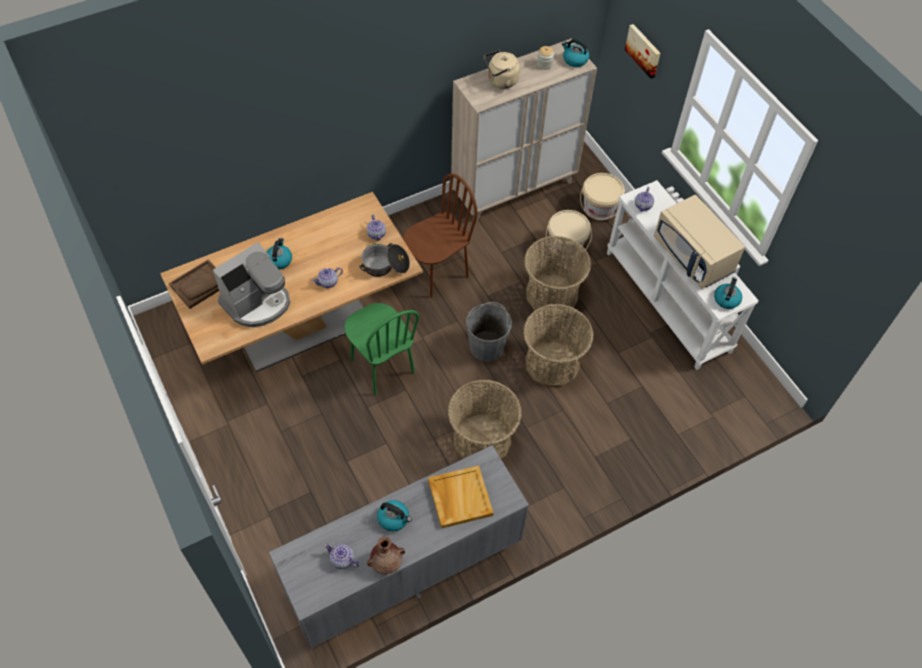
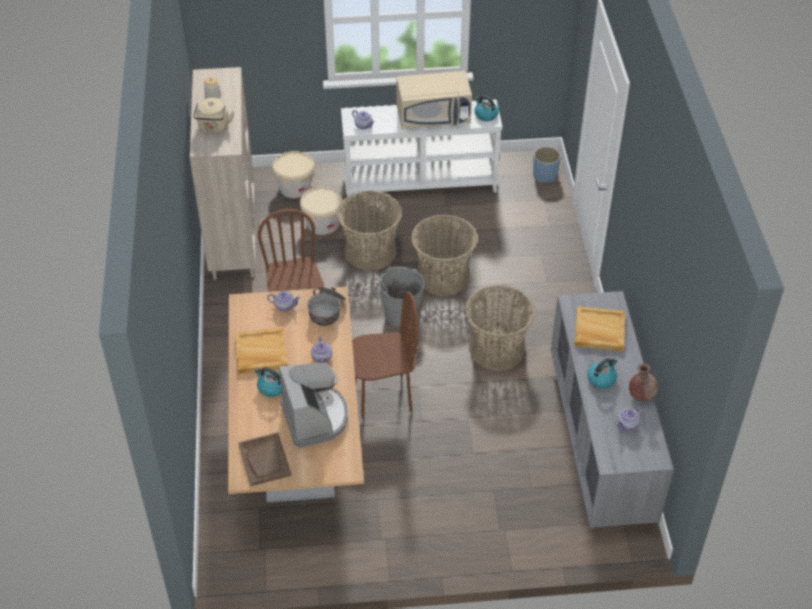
camera: 65 degrees left, 10 degrees down
(315, 238) = (261, 353): none -> beige tray
(382, 367) = (382, 396): green chair -> brown chair
(574, 60) = (221, 76): kettle -> none
(644, 50) = (254, 27): picture -> none
(749, 406) = (545, 175): none -> blue planter

